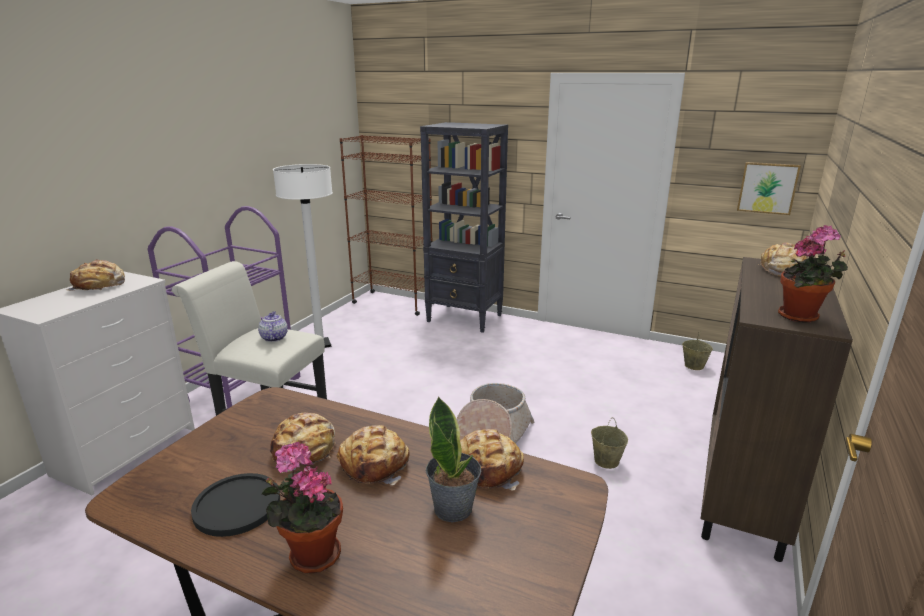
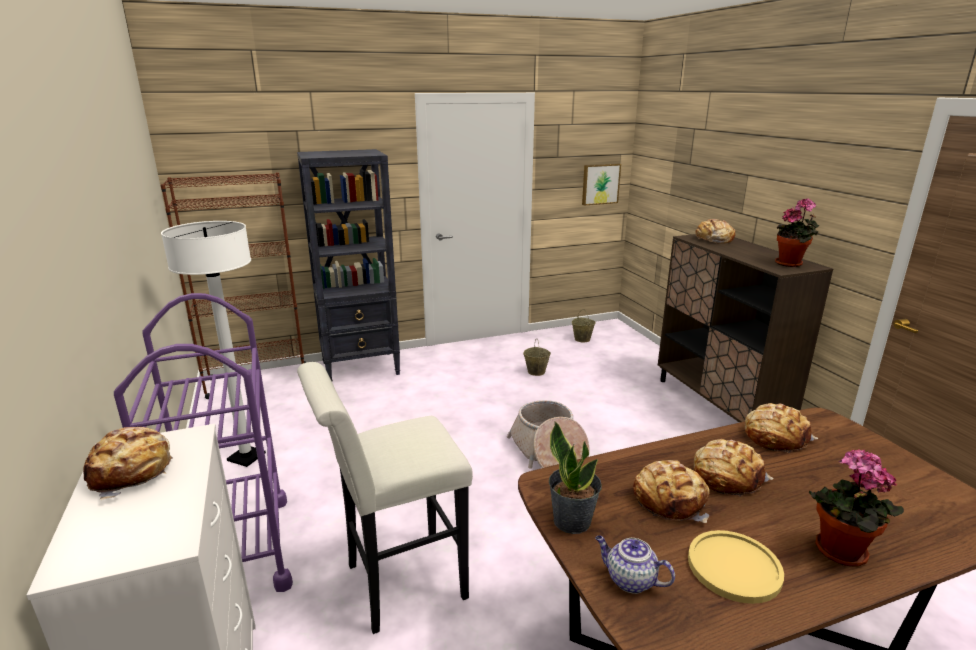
camera: 45 degrees left, 0 degrees up
(237, 505) = (734, 567): black plate -> yellow plate
(274, 337) = (405, 436): teapot -> teapot (629, 580)
(453, 508) = (817, 469): potted plant -> potted plant (572, 520)
(606, 460) = (638, 428): beige bucket -> beige bucket (536, 372)

